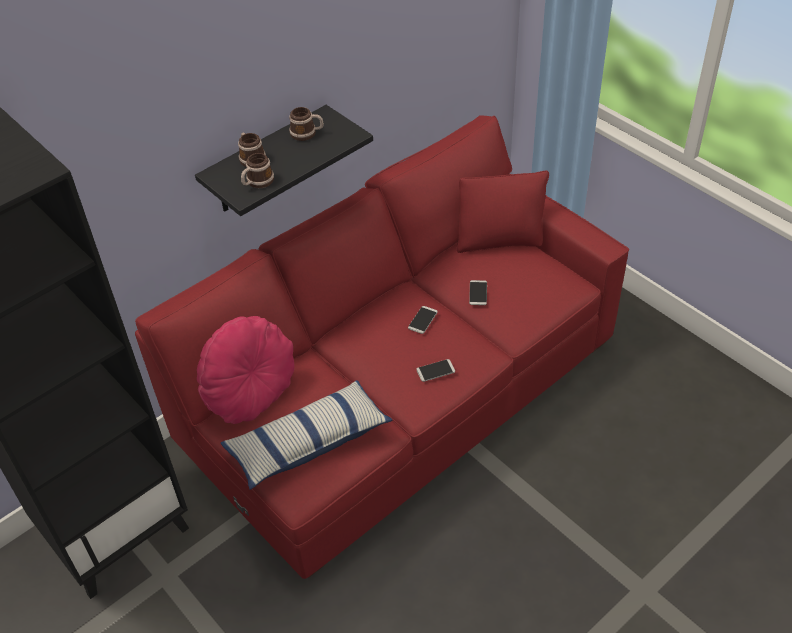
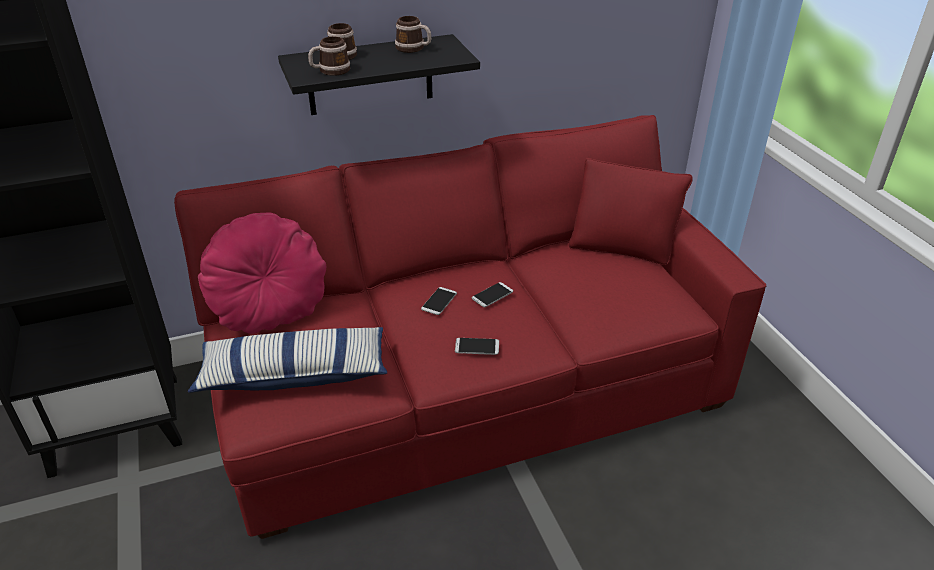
camera: 20 degrees right, 10 degrees down
(478, 293) = (569, 287): phone -> phone (439, 301)

